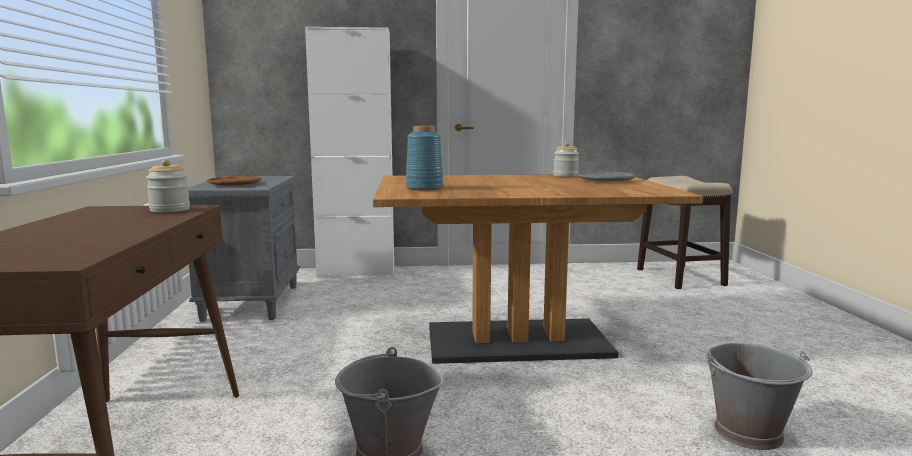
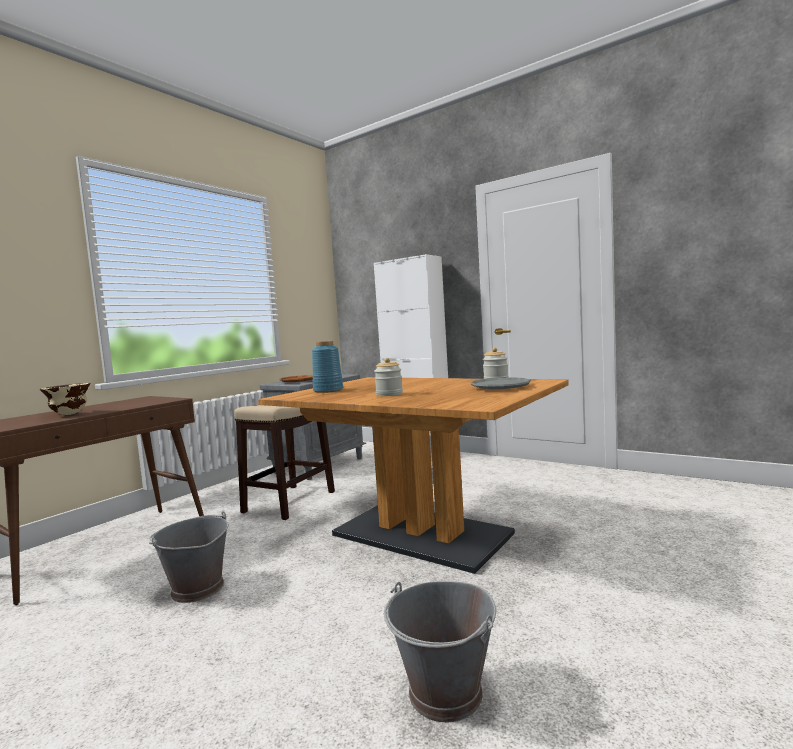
camera: 40 degrees right, 5 degrees down
(88, 235) = (68, 414): none -> beige bowl
(170, 210) = (158, 400): jar -> jar (389, 394)
(679, 277) = (728, 505): stool -> stool (290, 501)

